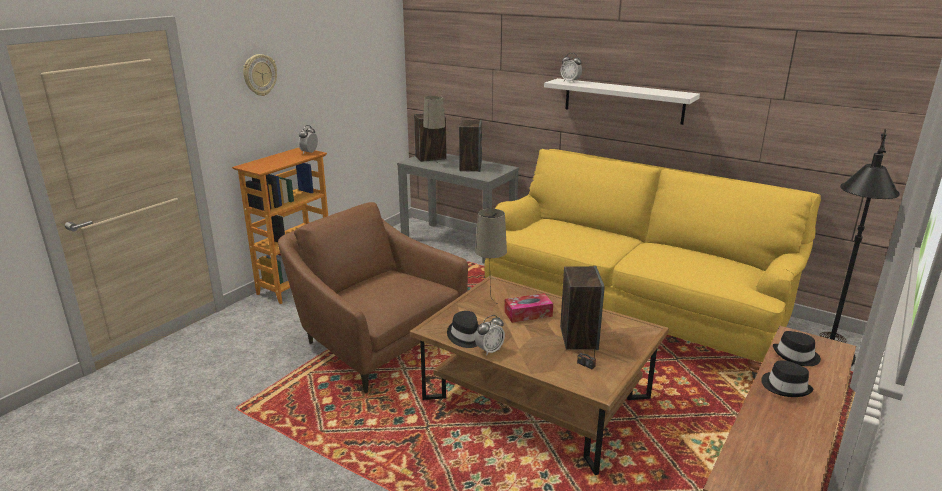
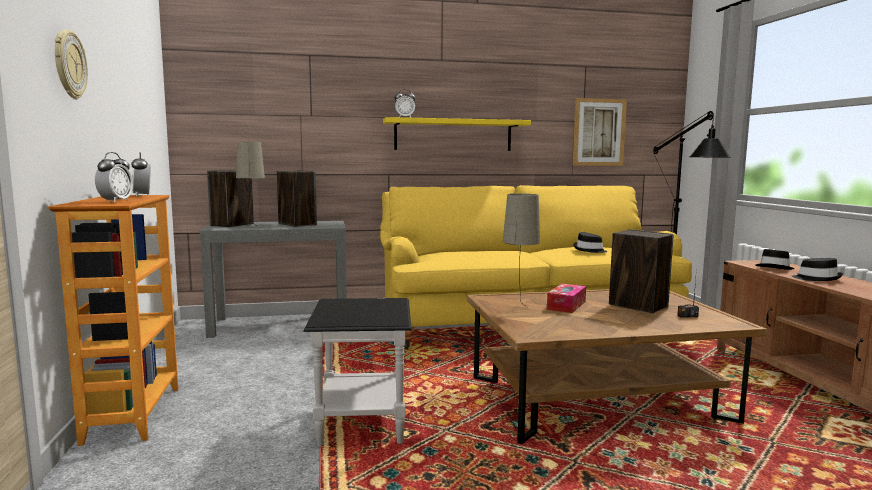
camera: 45 degrees left, 15 degrees down
(375, 341) = (362, 422): brown armchair -> black side table
(465, 336) = (570, 330): black hat -> black hat (589, 250)
(489, 350) = (614, 331): alarm clock -> alarm clock (115, 201)
(623, 101) = (453, 135): white shelf -> yellow shelf
(803, 116) = (599, 132): none -> picture

